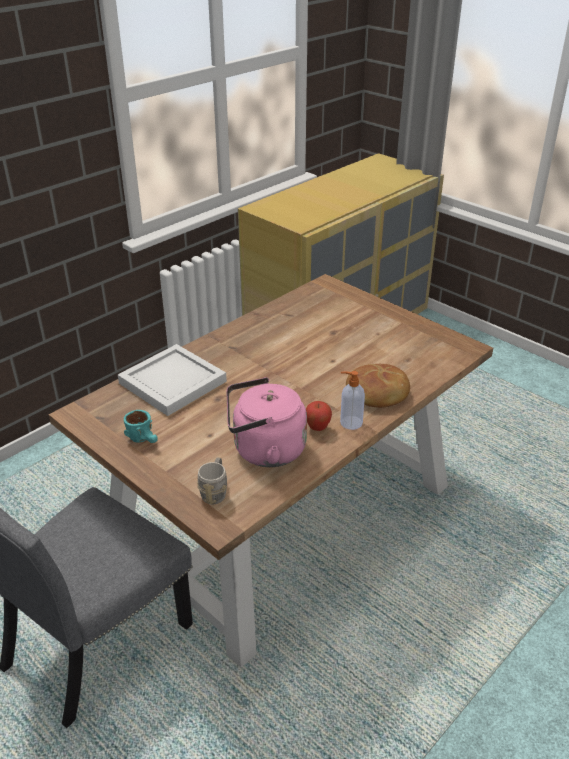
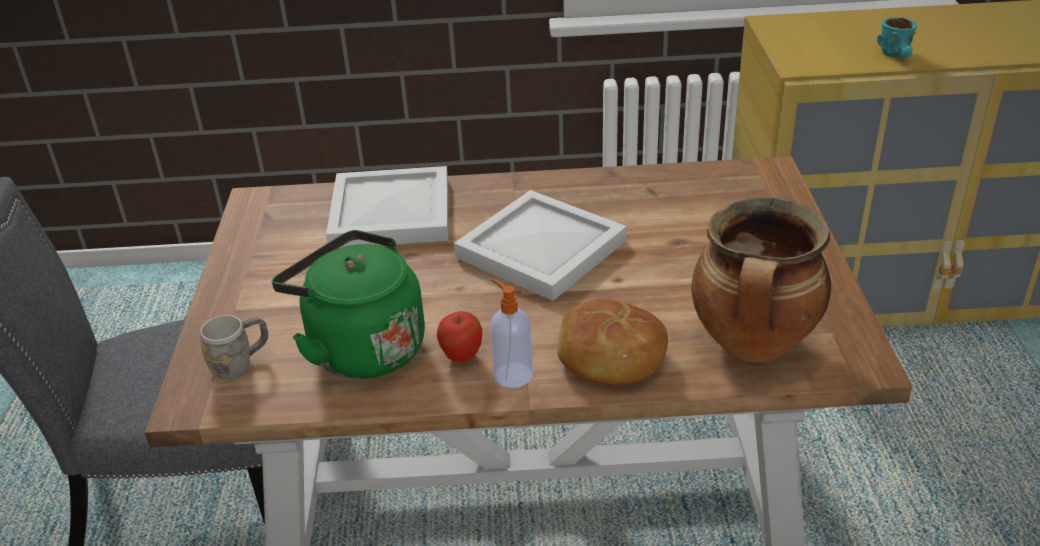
camera: 45 degrees right, 0 degrees up
(145, 439) = (269, 263): turquoise mug -> turquoise mug (899, 56)
(264, 450) = (361, 348): pink kettle -> green kettle
(277, 363) = (540, 247): none -> white tray
(423, 360) = (754, 346): none -> cooking pot

